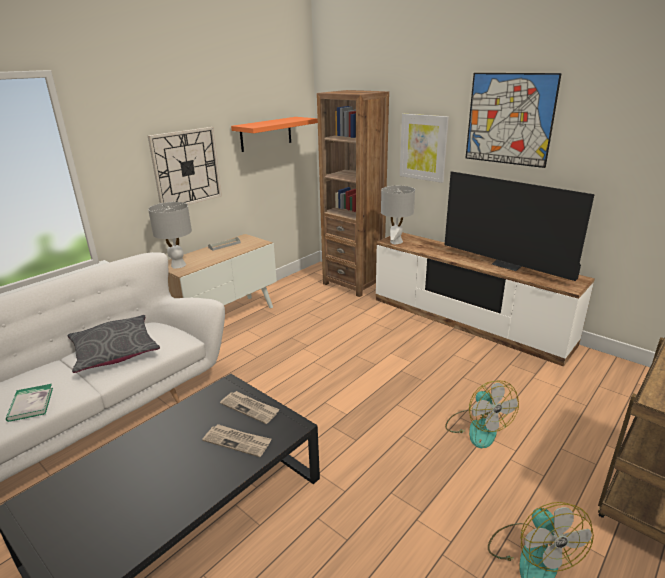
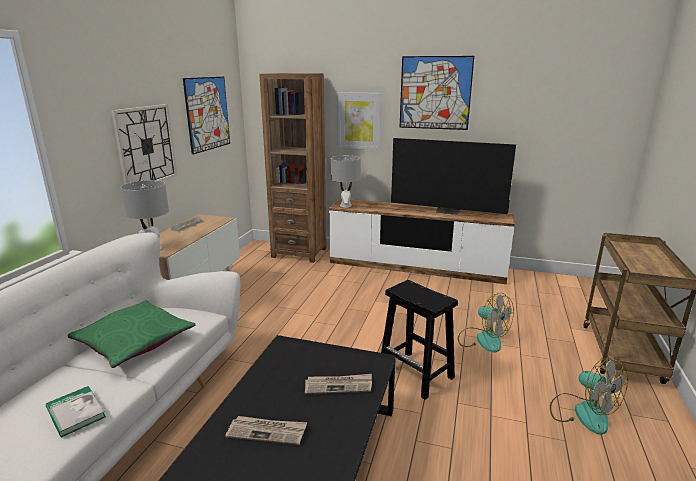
camera: 25 degrees left, 5 degrees down
(114, 351) = (134, 341): grey pillow -> green pillow
(250, 408) = (324, 357): newspaper -> newspaper (267, 431)
(266, 134) = (208, 113): orange shelf -> picture
(372, 448) = (417, 374): none -> black stool

